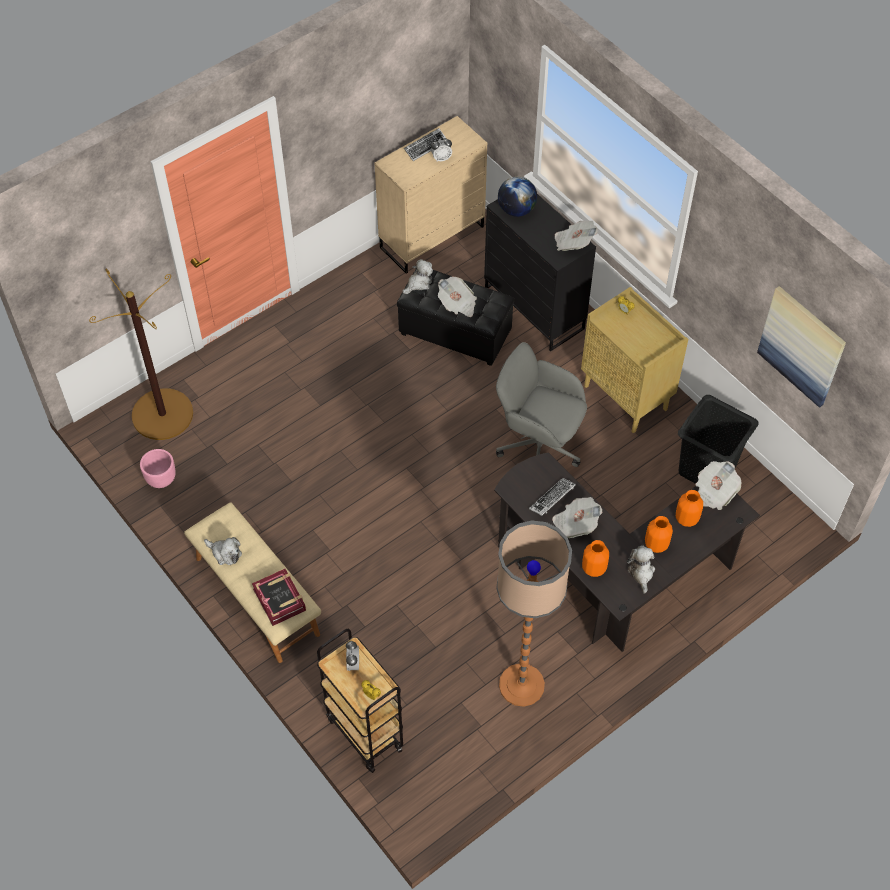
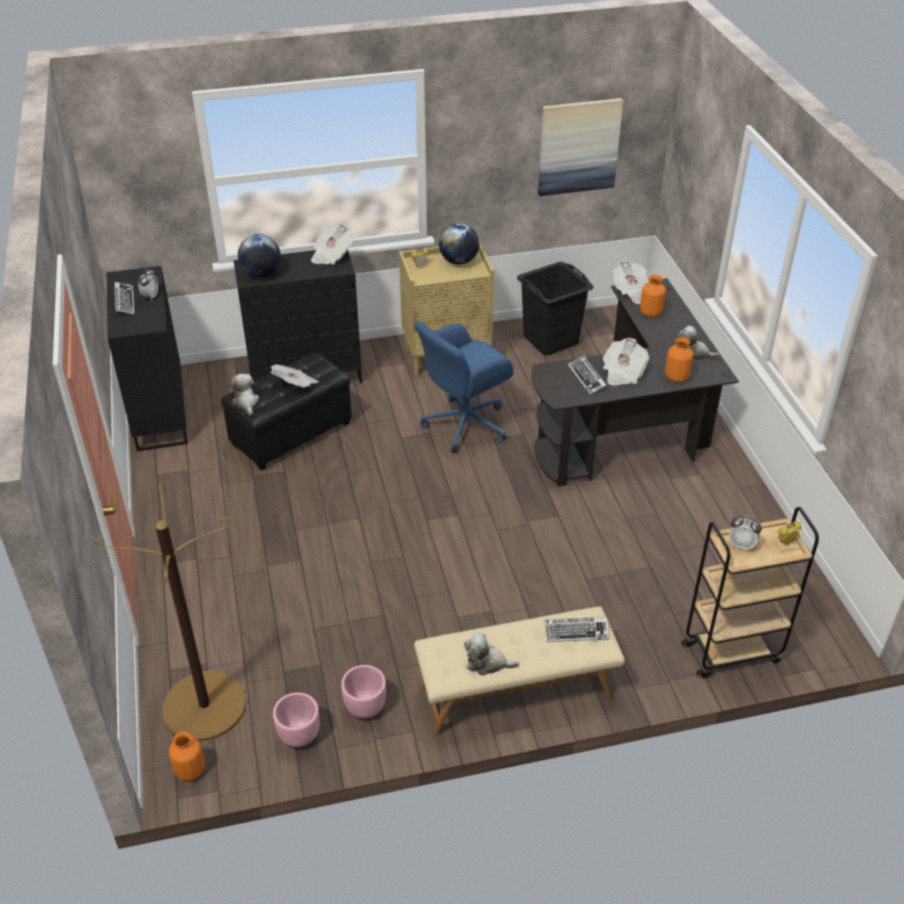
camera: 65 degrees left, 15 degrees down
(201, 507) = (364, 708): none -> pink planter
(225, 553) = (487, 663): plush toy -> plush toy turned 135 degrees counterclockwise
(280, 599) = (576, 632): book -> keyboard
(431, 236) = (159, 412): beige dresser -> black dresser
(521, 685) = (718, 521): floor lamp -> none
(538, 448) = (464, 425): grey office chair -> blue office chair
(651, 337) = (459, 261): none -> globe
(656, 544) = (669, 336): orange vase -> orange vase (190, 770)

